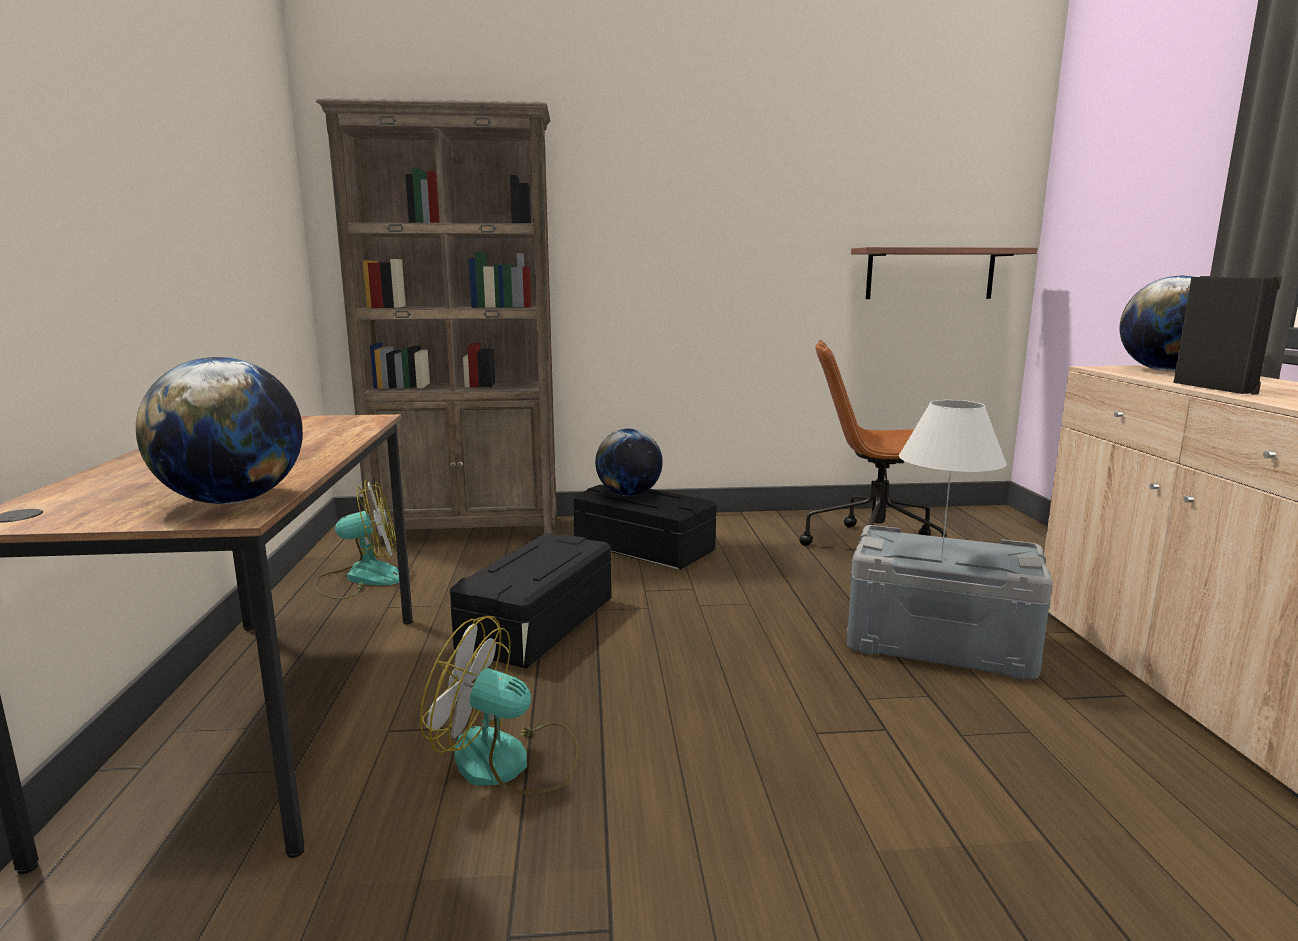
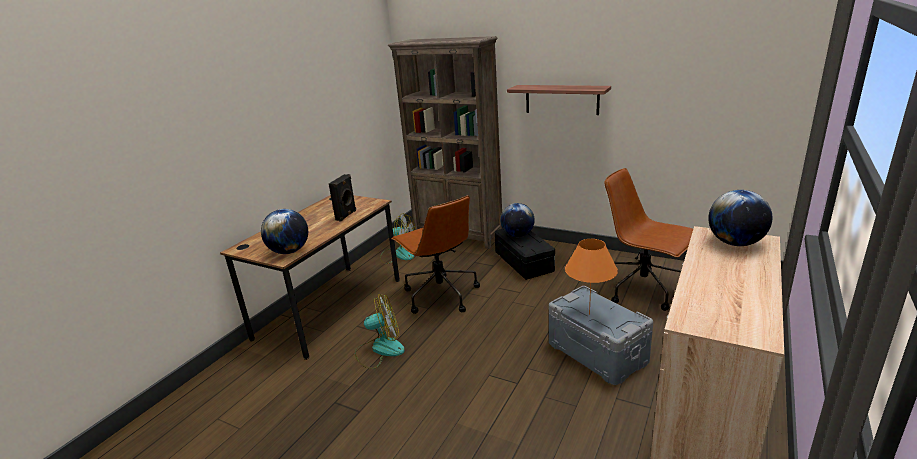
camera: 35 degrees right, 10 degrees up
(509, 762) = (380, 349): fan -> fan turned 120 degrees clockwise
(539, 625) = (440, 295): black storage box -> brown office chair
(930, 273) = (726, 123): shelf -> shelf (561, 99)
(941, 558) = (589, 314): white table lamp -> orange table lamp
(1216, 388) = (699, 270): black speaker -> black speaker (347, 215)

